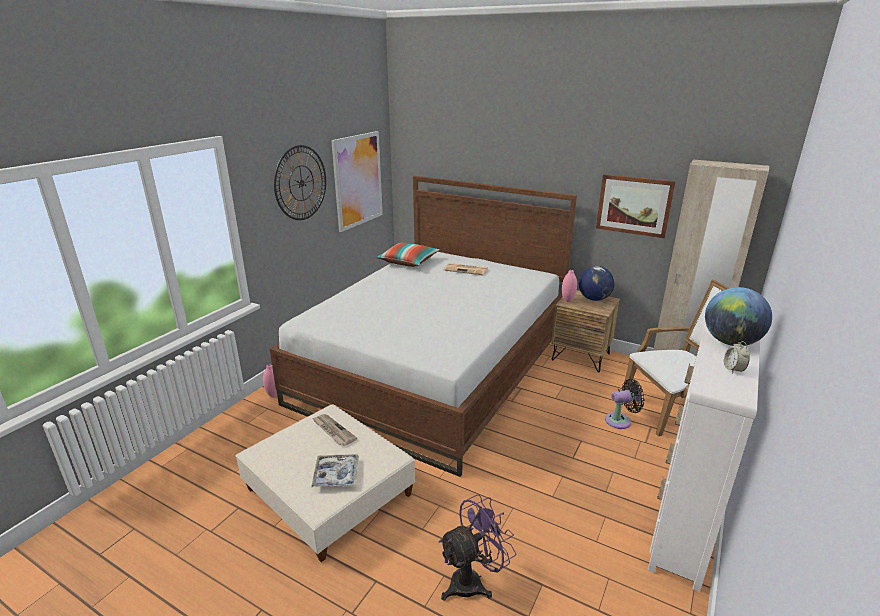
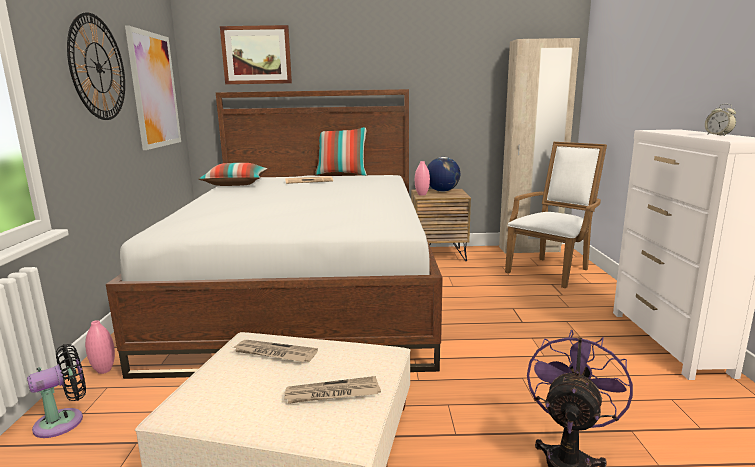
camera: 30 degrees left, 10 degrees down
(336, 475) = (332, 394): tray -> newspaper
(506, 263) = (342, 174): none -> pillow
(620, 421) = (525, 286): black fan -> black fan (64, 421)
(634, 205) = (462, 93): picture -> picture (256, 55)
(730, 342) = (676, 131): globe -> none

